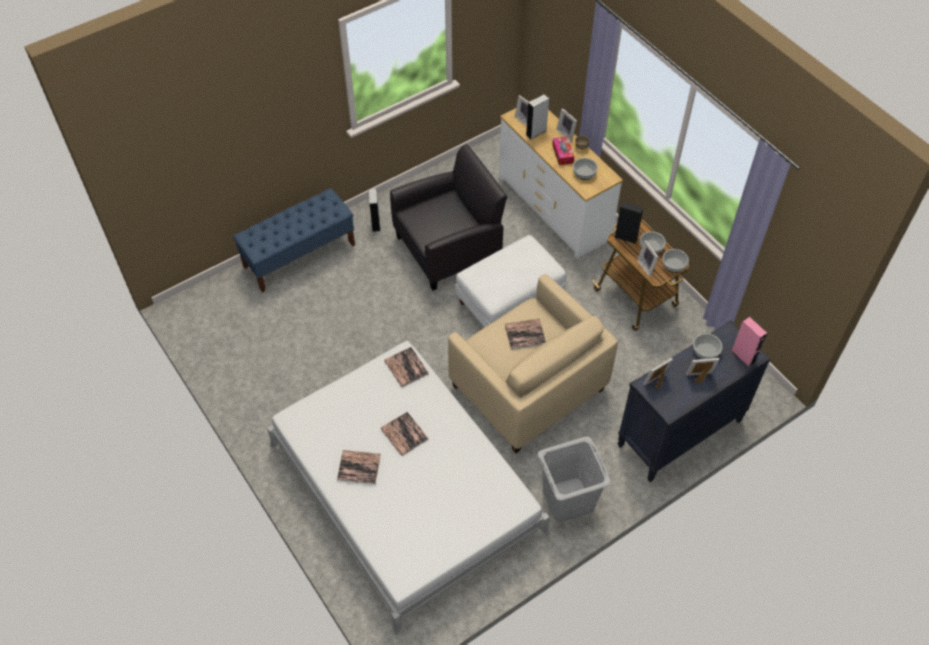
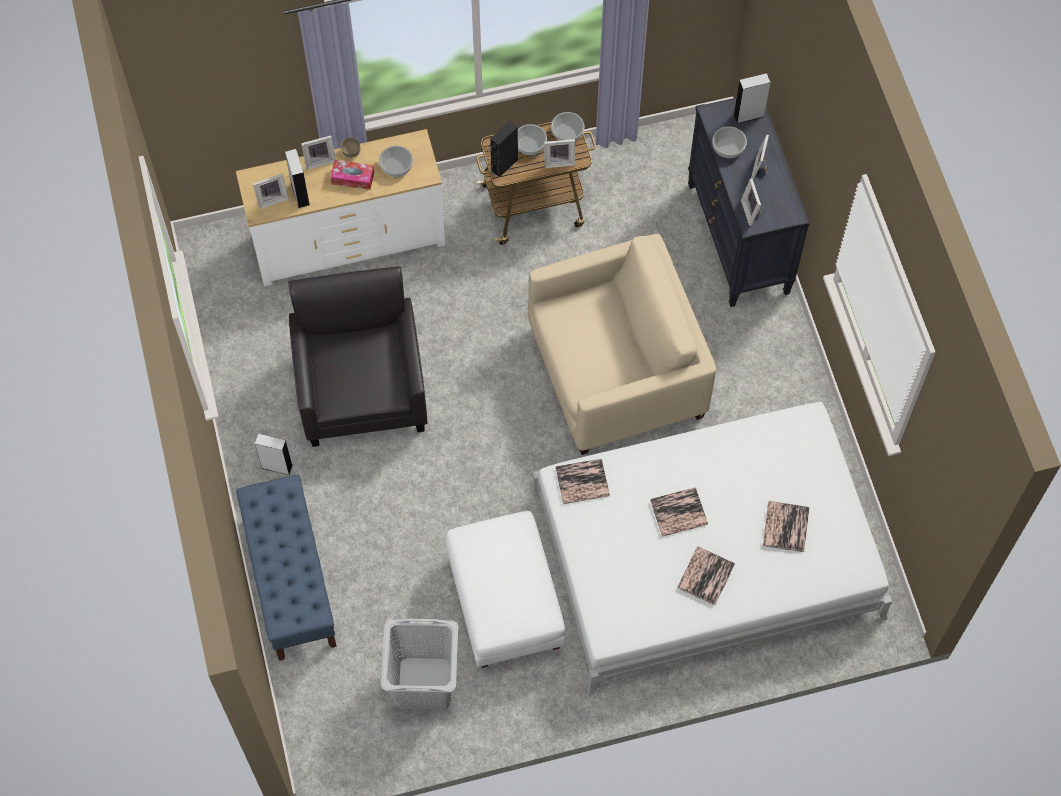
camera: 70 degrees left, 10 degrees up
(509, 302) = (481, 347): white ottoman -> white ottoman (506, 603)
(525, 334) = (591, 332): book -> book (786, 527)
(567, 499) = (780, 385): grey laundry basket -> grey laundry basket (423, 684)
(743, 356) = (749, 115): pink speaker -> grey speaker

